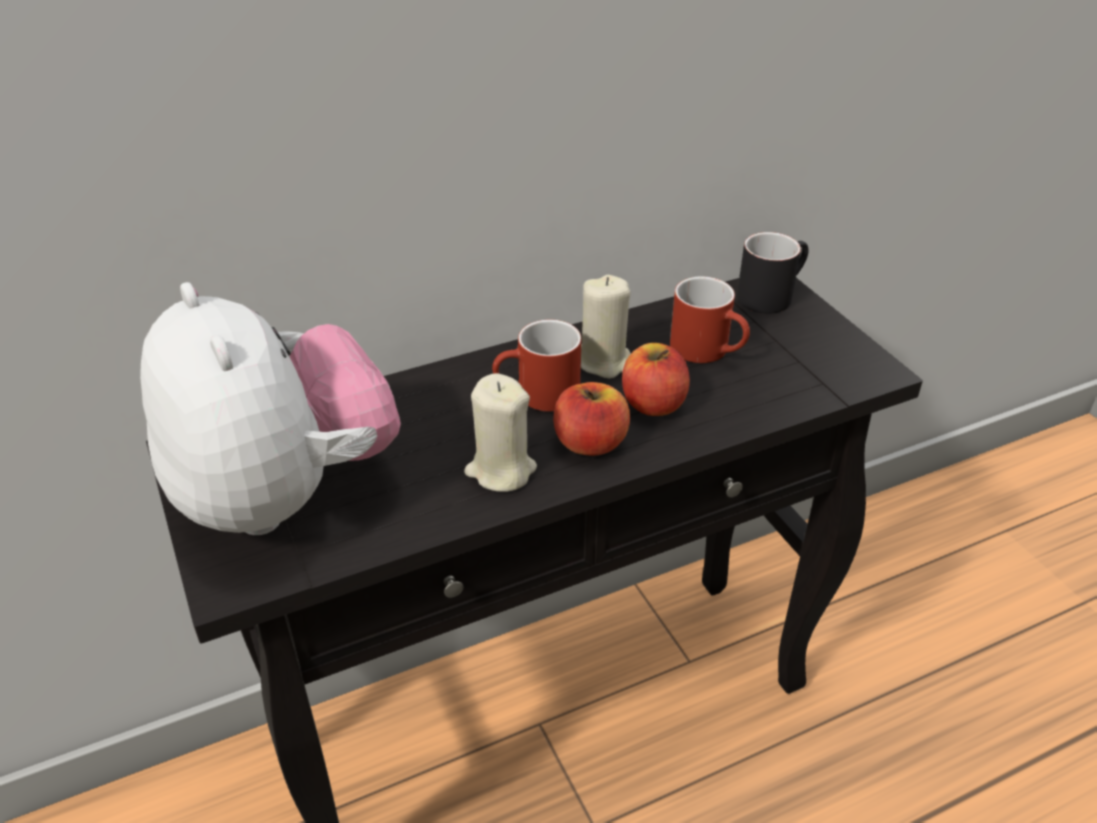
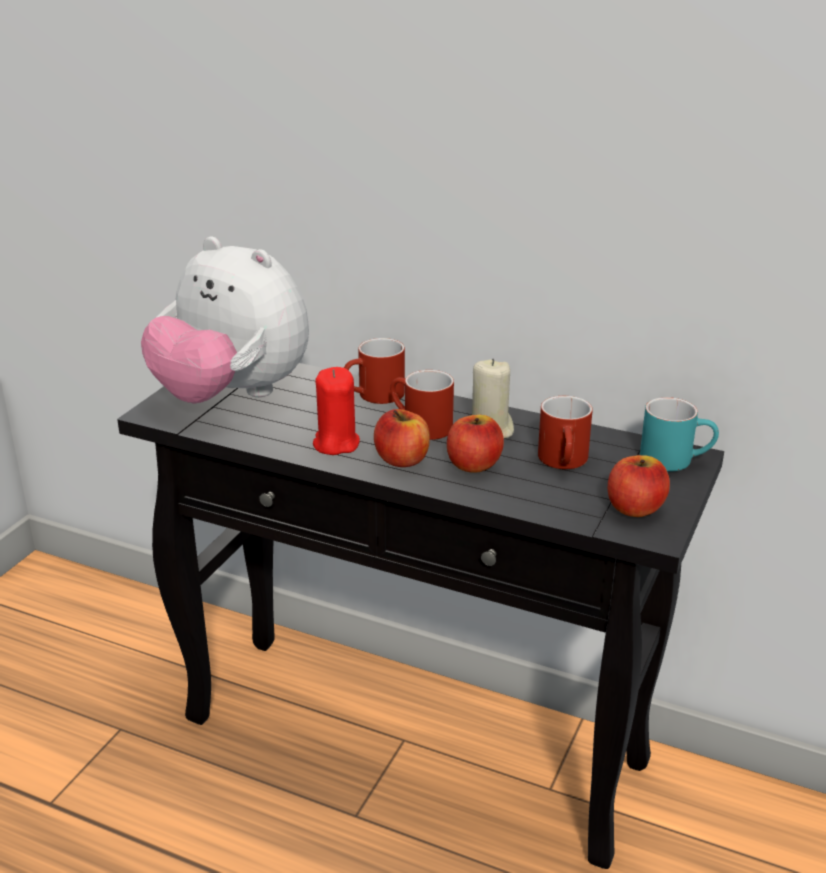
camera: 50 degrees right, 10 degrees down
(284, 493) = (232, 396): plush toy -> plush toy turned 105 degrees clockwise
(437, 392) = (374, 396): none -> red mug
(500, 470) = (336, 443): beige candle -> red candle
(770, 294) = (676, 459): black mug -> turquoise mug
(827, 358) = (635, 508): none -> apple

